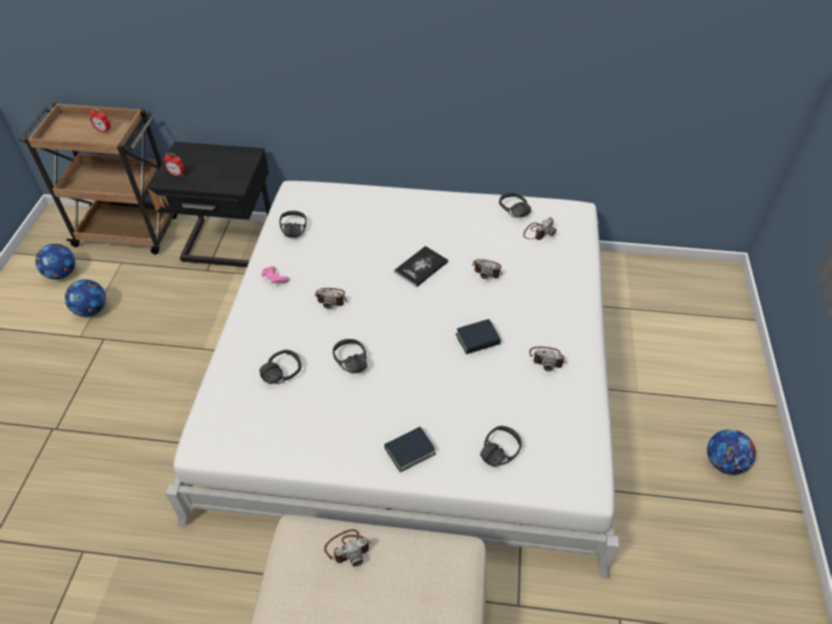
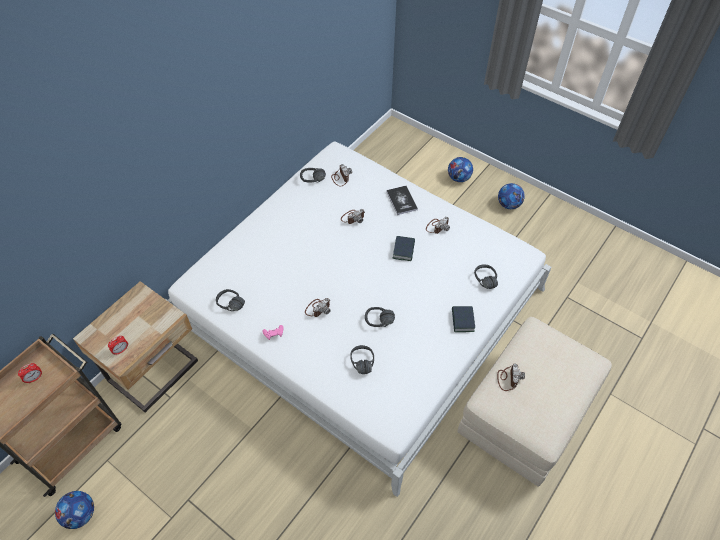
camera: 60 degrees left, 5 degrees up
(92, 310) = (147, 500): football -> football (458, 178)
(228, 246) = (156, 372): black nightstand -> beige nightstand
(421, 267) = (325, 249): book -> book (401, 200)

